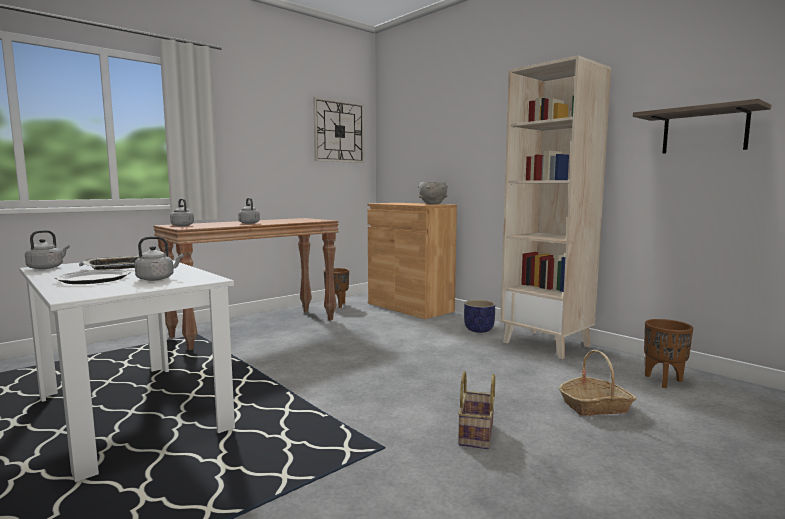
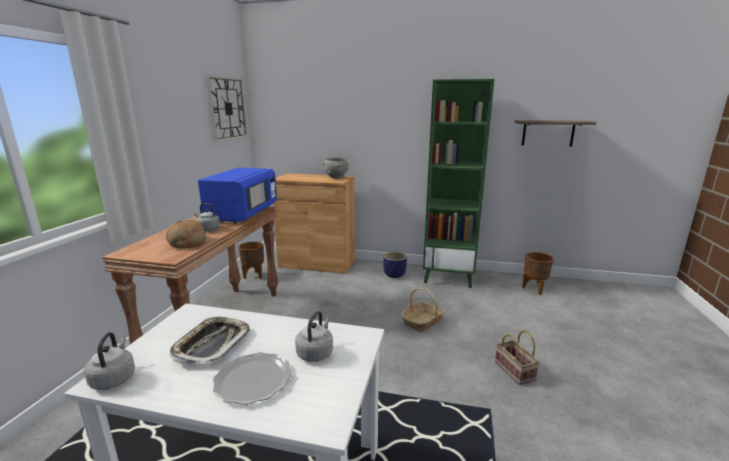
camera: 35 degrees left, 10 degrees up
(182, 225) = (148, 251): grey kettle -> none
(214, 225) = (187, 242): none -> bread
(298, 221) = (242, 214): none -> blue microwave
(547, 344) = (448, 277): beige bookcase -> green bookcase
(595, 406) = (533, 321): basket -> basket (422, 321)

